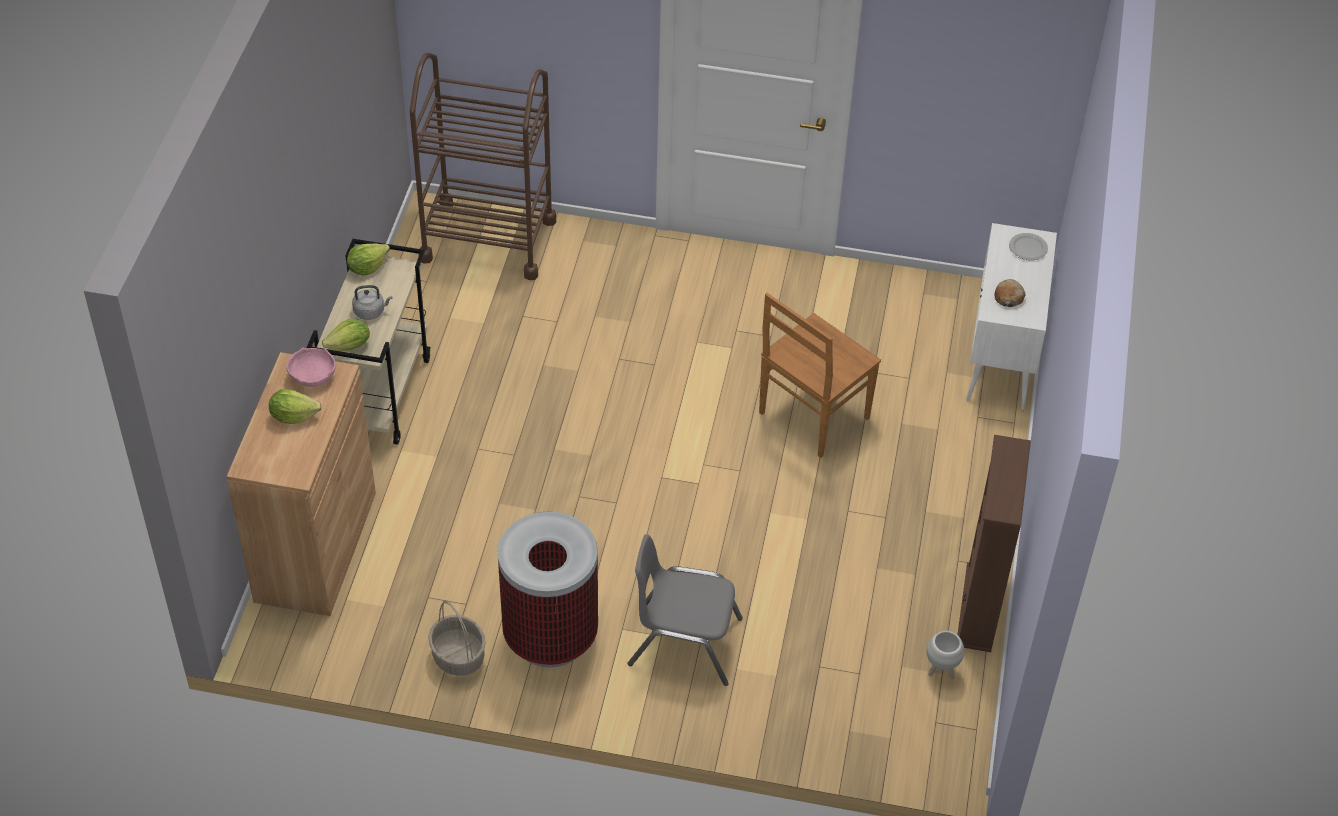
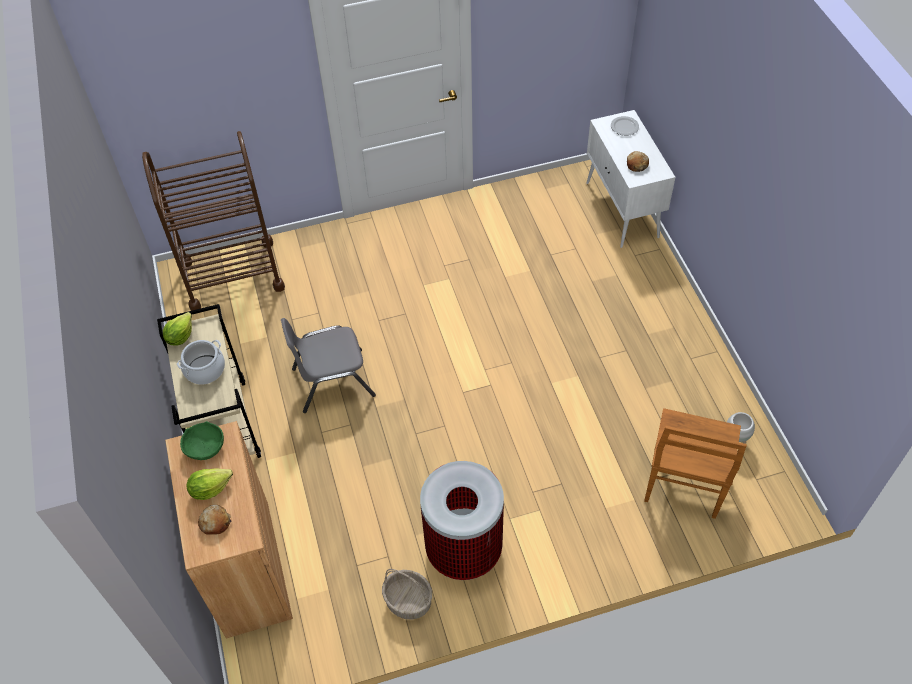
camera: 25 degrees left, 5 degrees up
(279, 448) = (215, 522): none -> bread
(313, 376) = (205, 447): pink bowl -> green bowl
(350, 346) = (205, 405): lettuce -> none
(371, 311) = (205, 369): grey kettle -> cooking pot
(684, 642) = (558, 506): grey chair -> grey chair (332, 381)
(811, 417) = (532, 303): brown chair -> brown chair (683, 485)
(979, 607) = (726, 384): brown bookcase -> none

